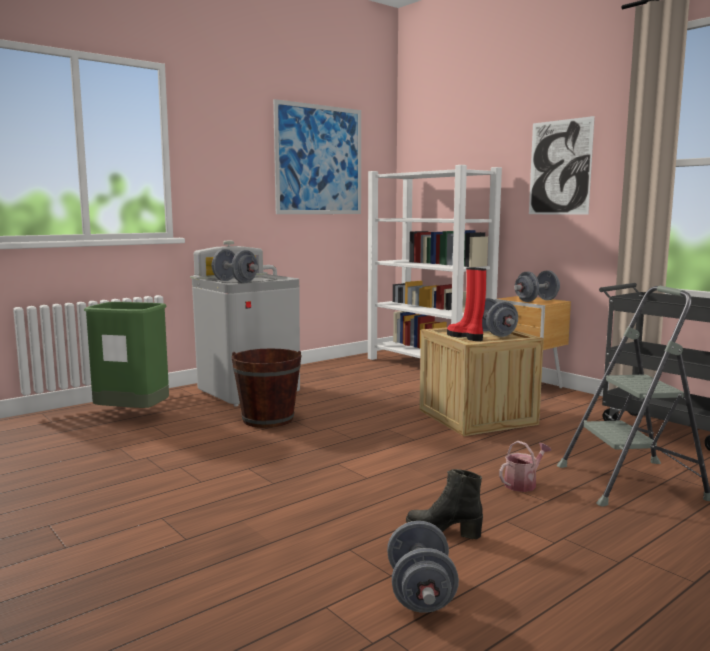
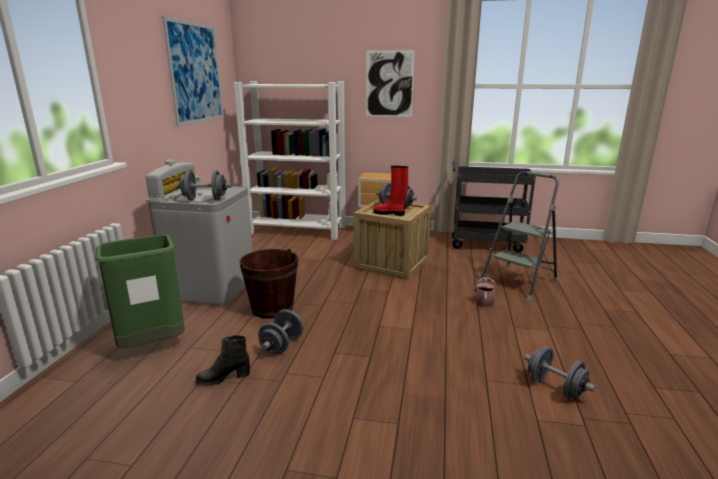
camera: 40 degrees left, 10 degrees up
(443, 530) = (502, 346): black boot -> black boot (223, 378)
(536, 300) = (385, 176): grey dumbbell -> grey dumbbell (282, 345)

